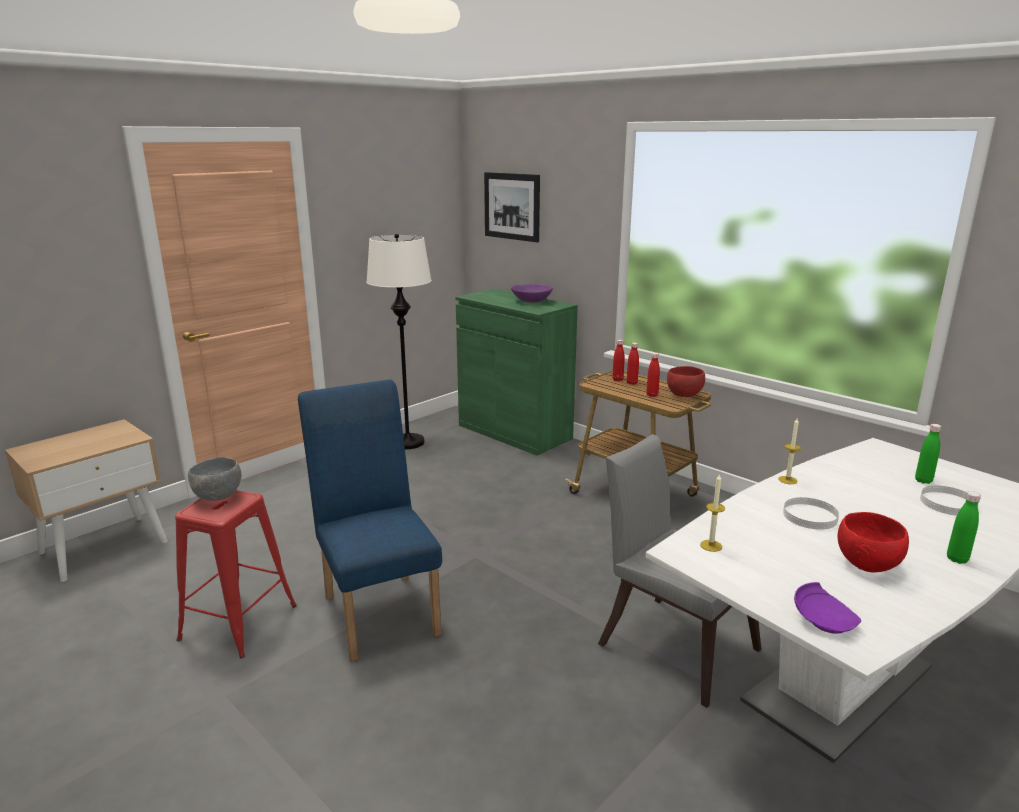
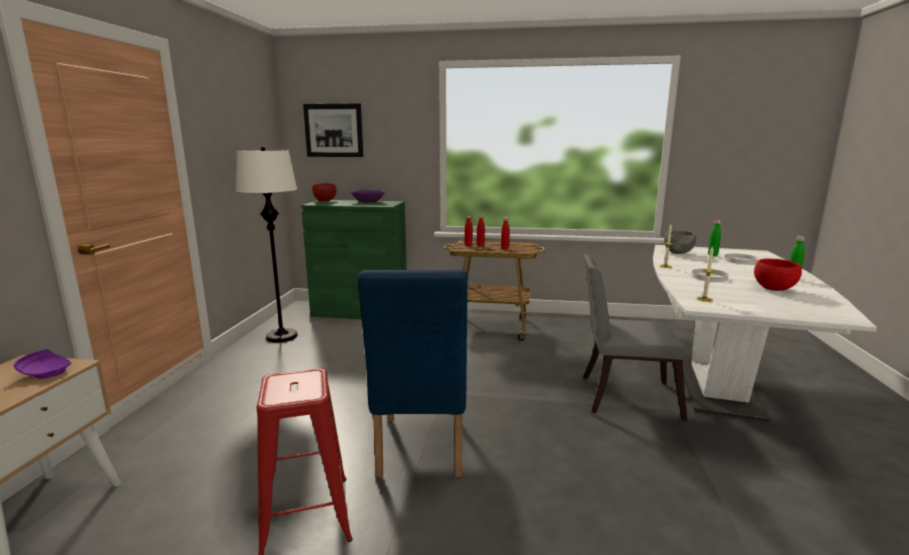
camera: 35 degrees left, 5 degrees down
(219, 497) = (282, 381): grey bowl -> grey bowl (678, 253)
(379, 608) = (419, 451): blue chair -> blue chair turned 120 degrees counterclockwise
(685, 395) = (522, 246): red bowl -> red bowl (325, 201)
(823, 620) = (814, 313): purple plate -> purple plate (47, 372)

